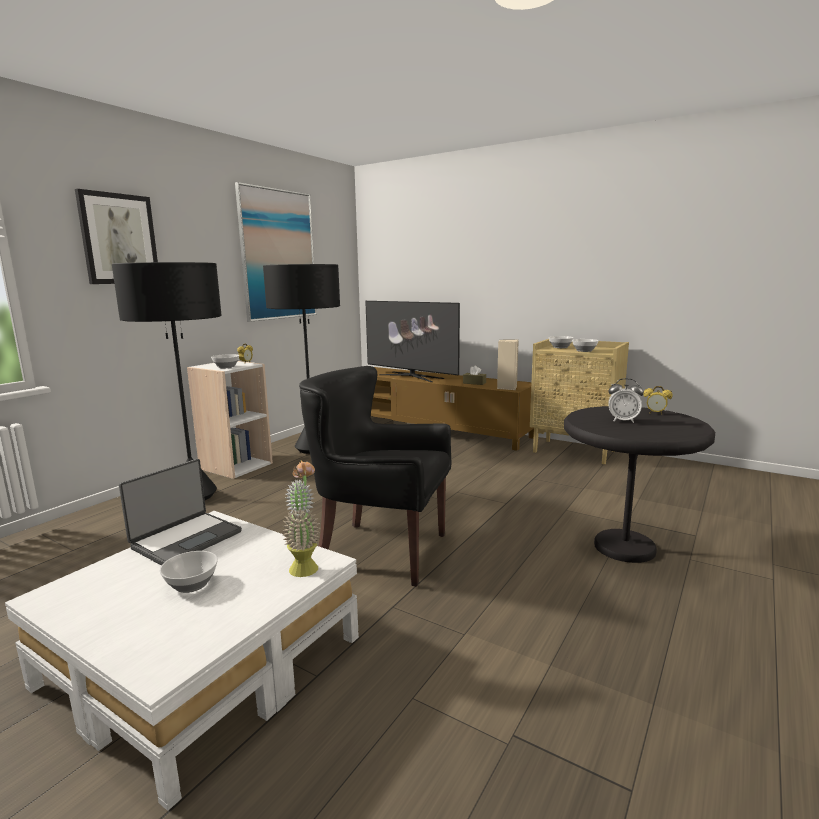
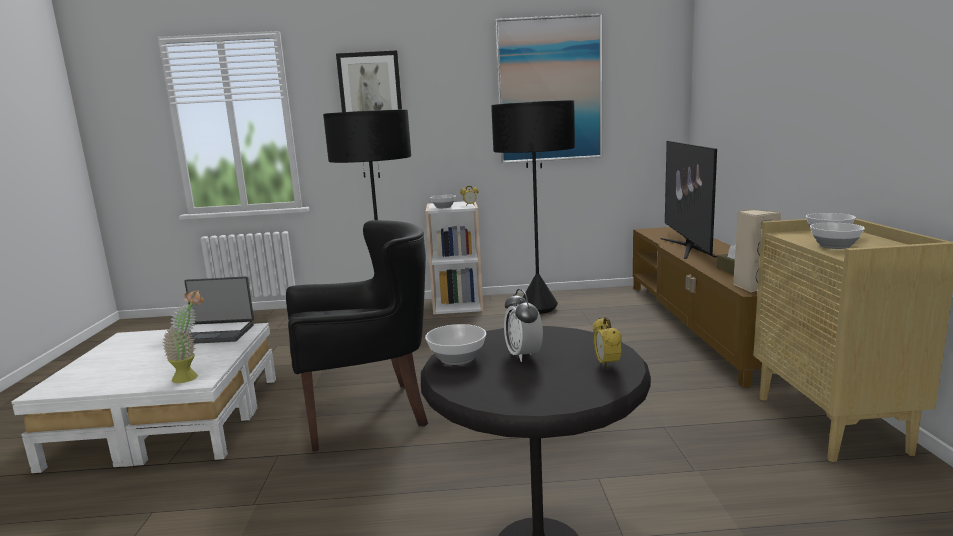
camera: 55 degrees right, 0 degrees up
(192, 584) = (150, 359): bowl -> bowl (457, 359)
(379, 551) = (368, 414): black armchair -> black armchair turned 90 degrees clockwise

